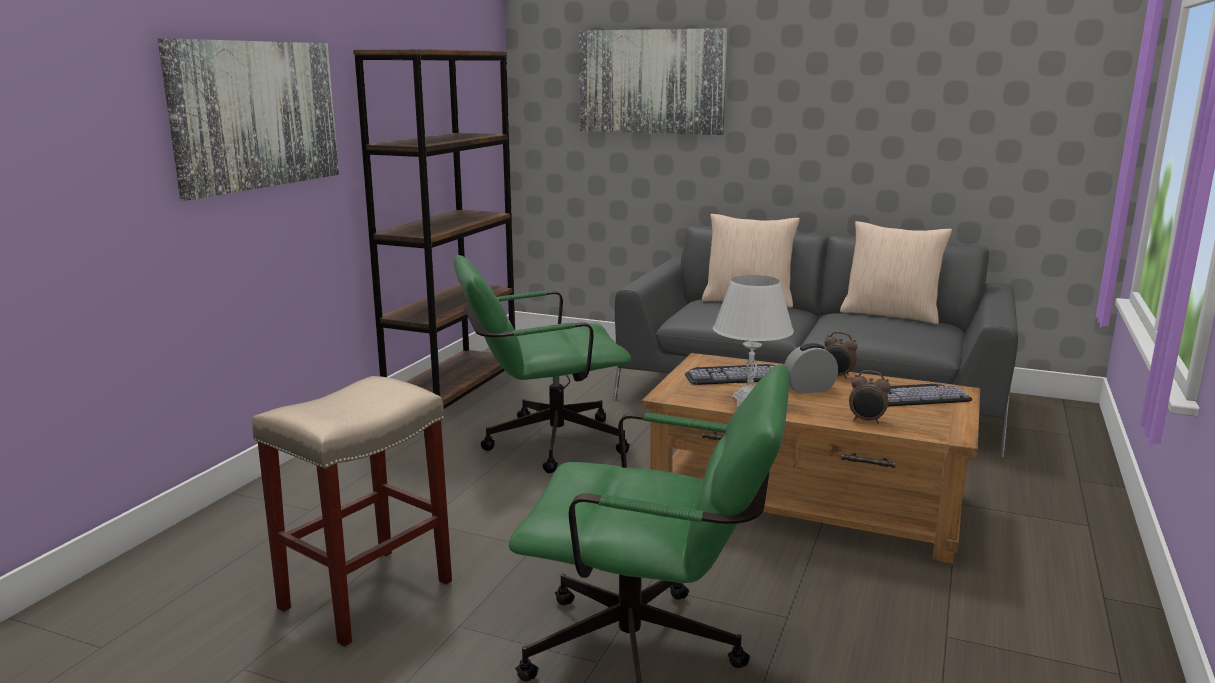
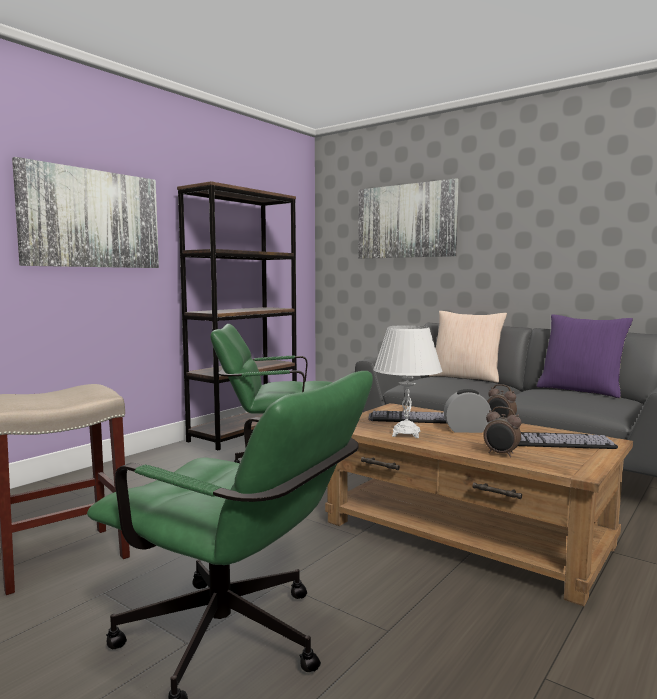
camera: 15 degrees right, 10 degrees down
(891, 314) = (581, 390): beige pillow -> purple pillow

